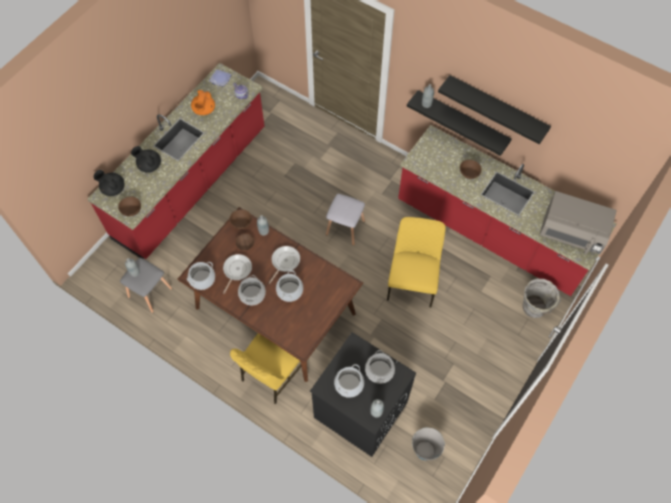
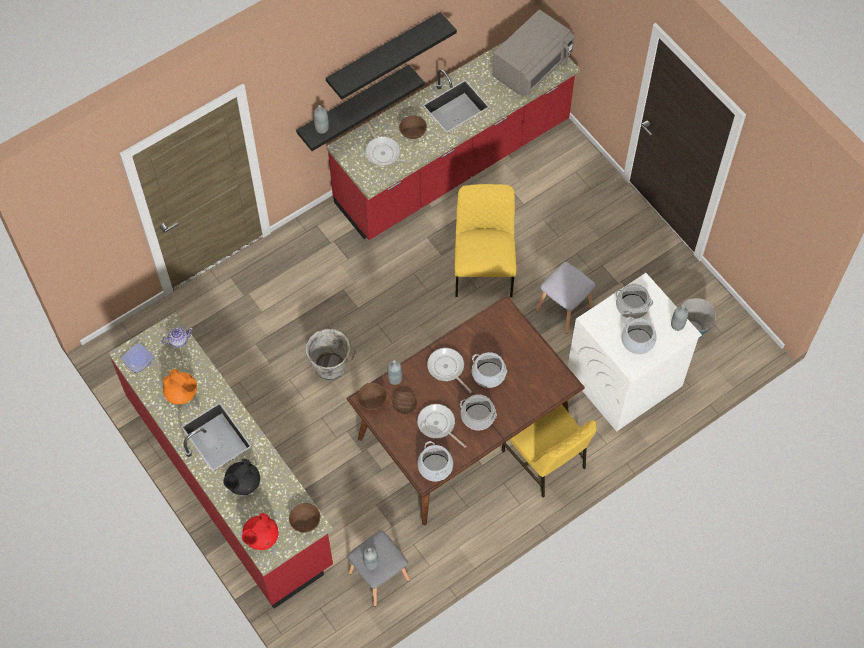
camera: 70 degrees left, 0 degrees up
(113, 188) = (261, 537): black teapot -> red teapot
(345, 228) = (380, 316): grey stool -> grey stool (565, 309)
(360, 410) = (624, 380): black washing machine -> white washing machine
(412, 281) = (483, 269): yellow chair -> yellow chair turned 60 degrees clockwise
(443, 159) = (382, 151): none -> frying pan
(534, 308) = (565, 160): grey bucket -> grey bucket (331, 367)

